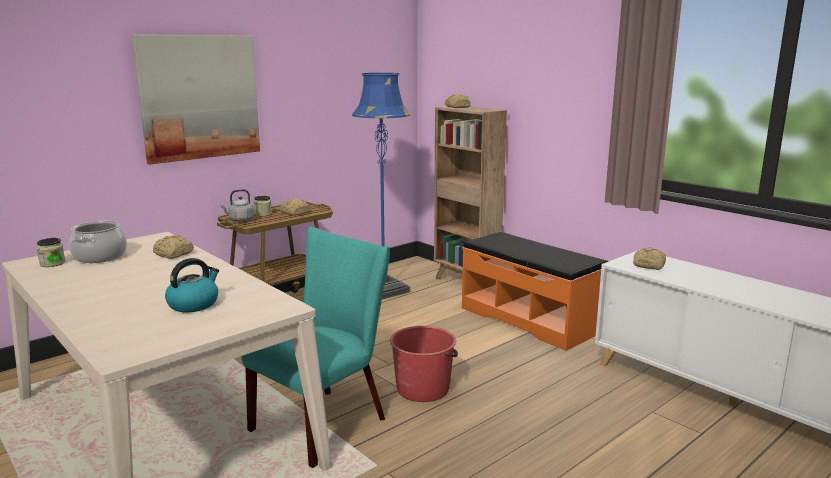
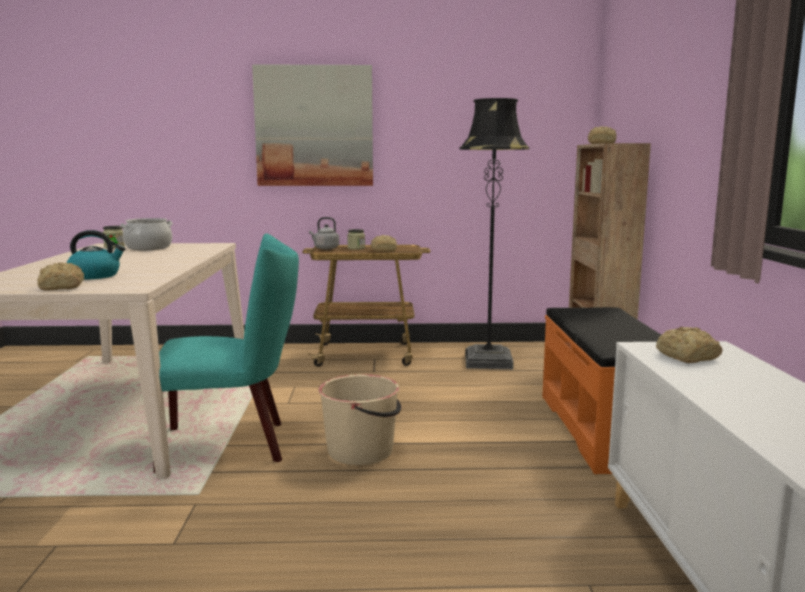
camera: 40 degrees right, 5 degrees down
(173, 254) = (189, 253): bread -> bread (61, 287)
(383, 290) = (488, 361): blue floor lamp -> black floor lamp
(423, 388) = (361, 451): red bucket -> beige bucket

